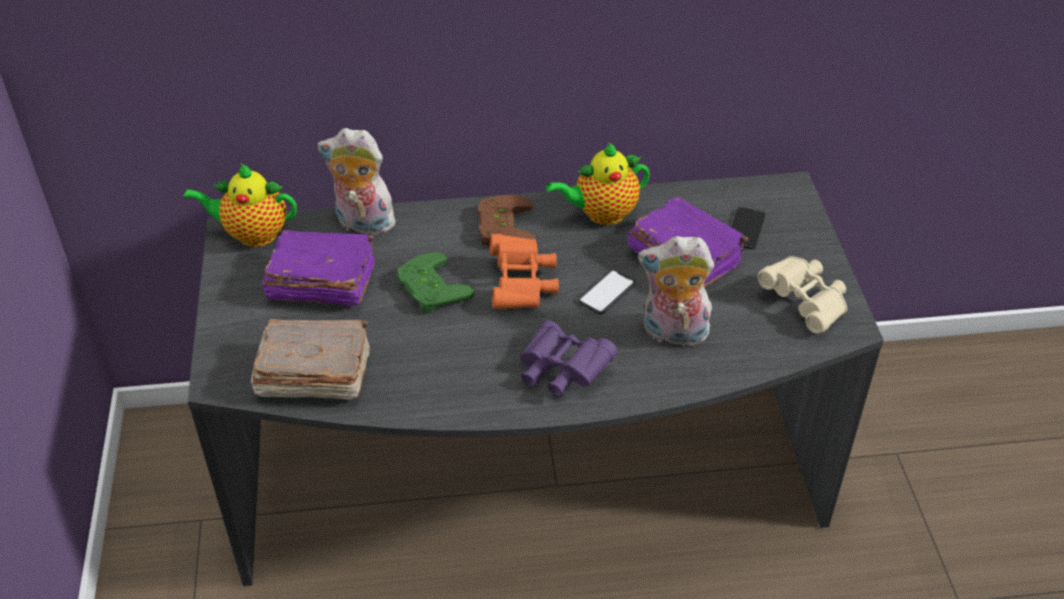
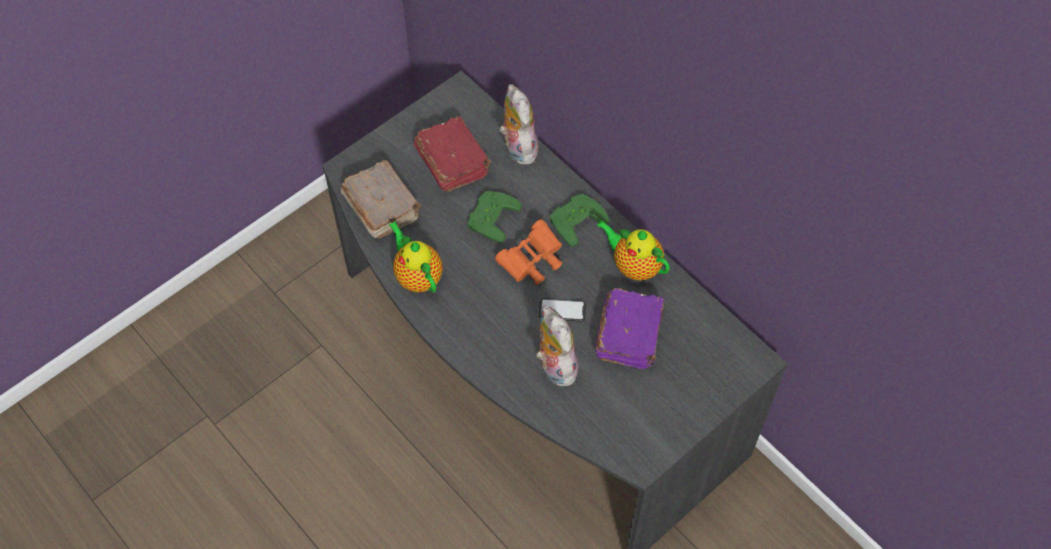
camera: 55 degrees right, 15 degrees up
(252, 234) = (464, 101): teapot -> teapot (417, 276)
(320, 283) = (452, 161): purple book -> red book
(501, 227) = (575, 219): brown game controller -> green game controller
(561, 371) = (476, 325): purple binoculars -> none
(746, 229) = (689, 356): phone -> none
(805, 303) = (643, 427): beige binoculars -> none

